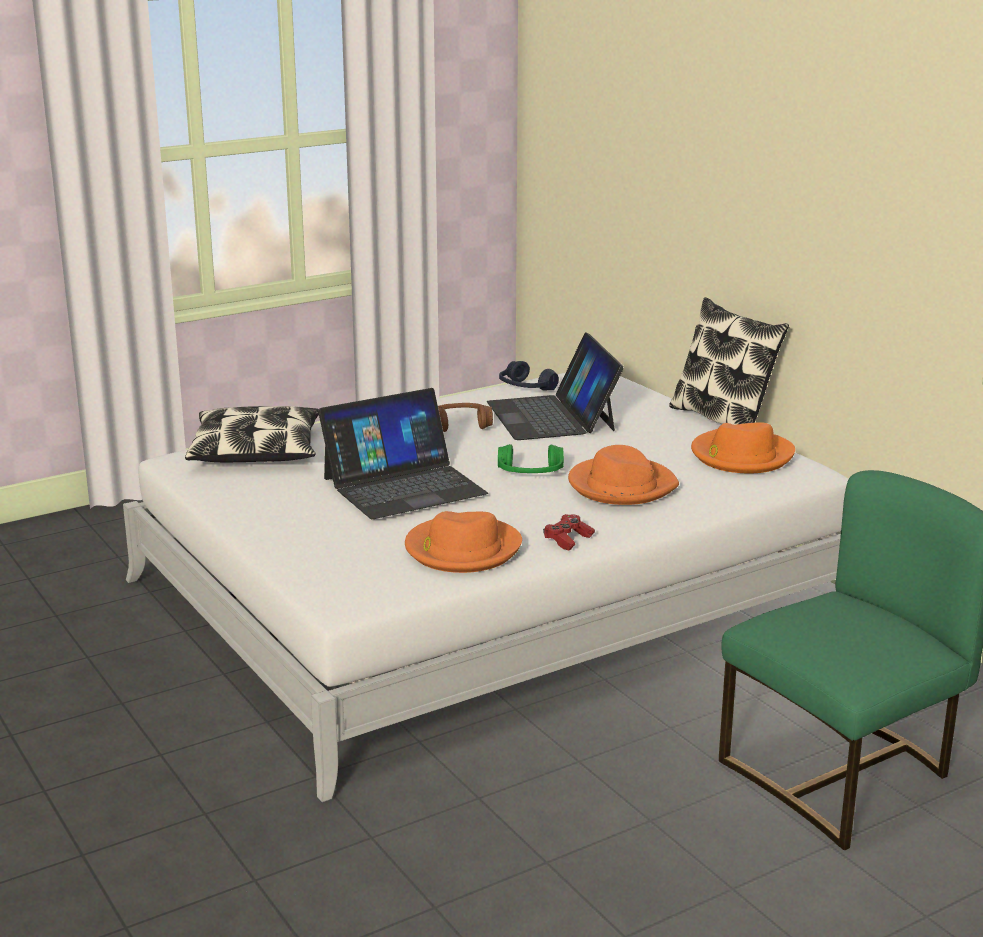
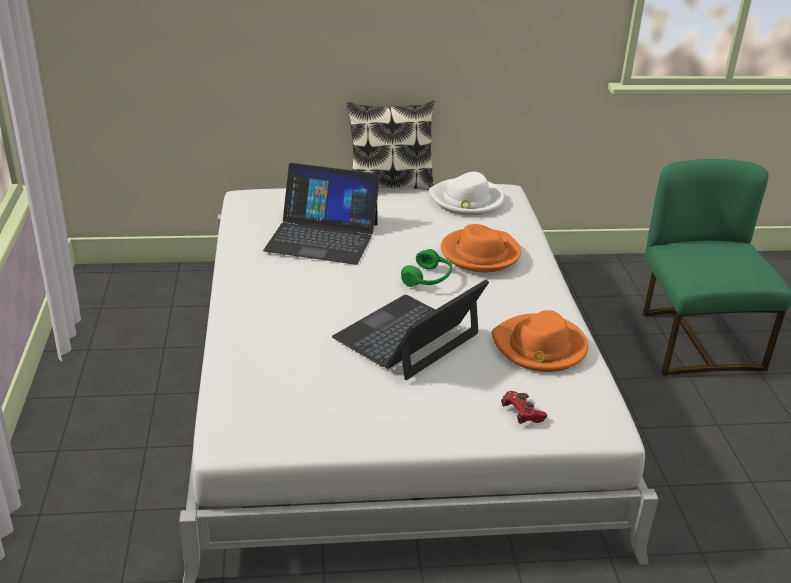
camera: 65 degrees left, 10 degrees up
(256, 451) = (253, 390): pillow -> none
(403, 486) = (407, 336): laptop -> laptop turned 135 degrees counterclockwise
(460, 425) = (303, 277): brown headphones -> none
(526, 388) = (247, 228): blue headphones -> none
(568, 540) = (548, 302): red game controller -> red game controller (522, 413)
(741, 456) = (467, 200): orange hat -> white hat

